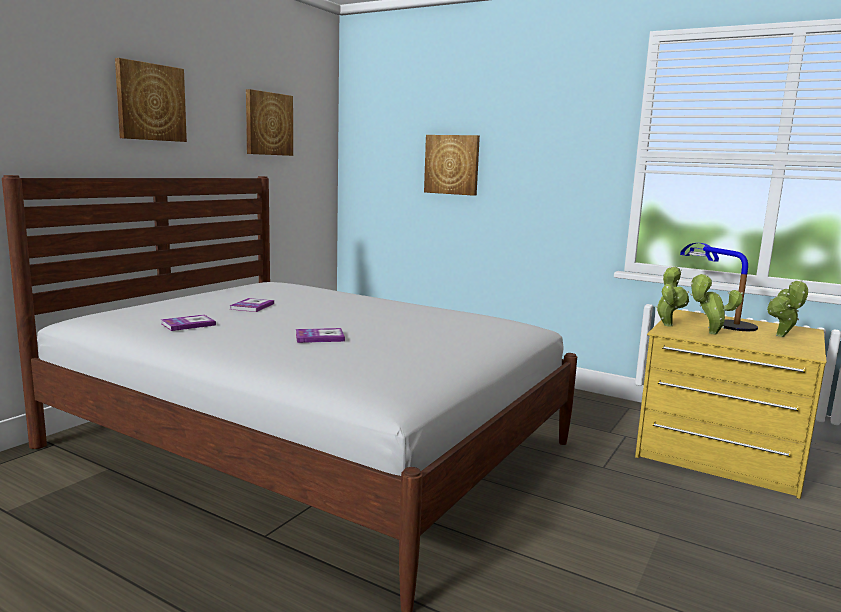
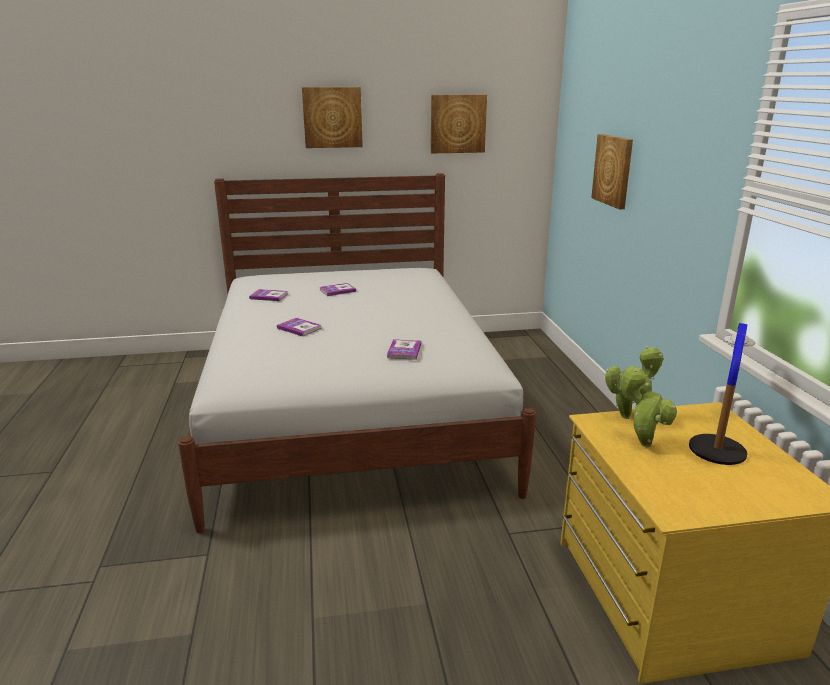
camera: 50 degrees right, 10 degrees up
(457, 329) = (404, 351): none -> book
(781, 336) = (731, 485): potted plant -> none

